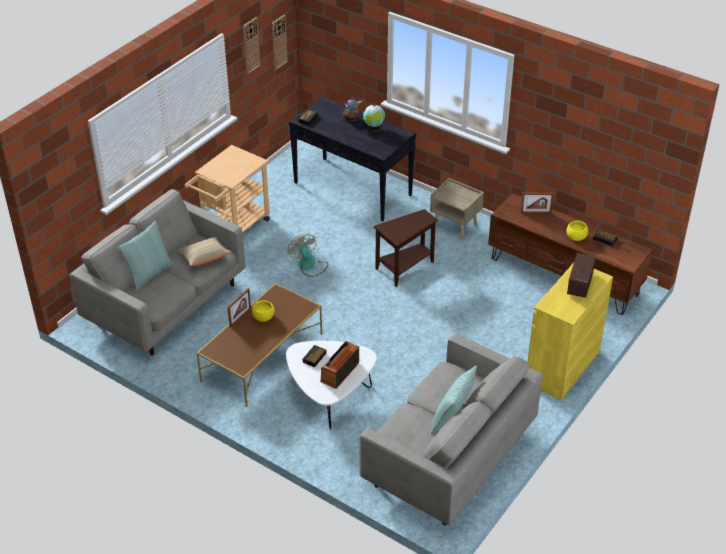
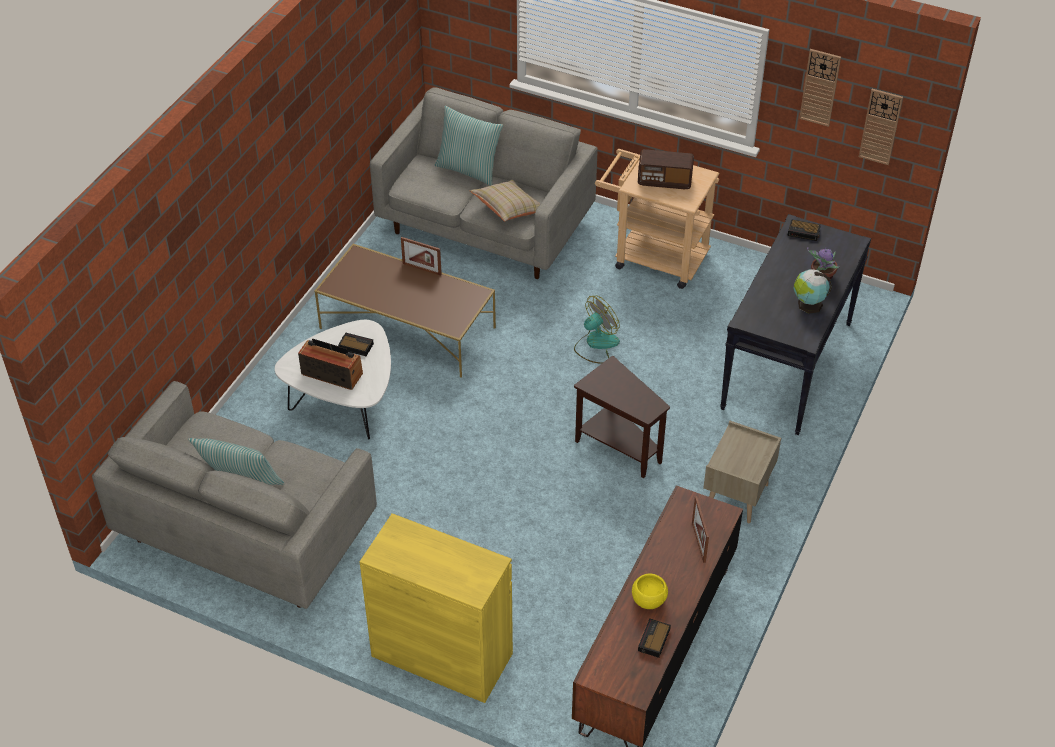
camera: 80 degrees right, 5 degrees up
(263, 317) = (425, 290): yellow bowl -> none
(579, 284) = (453, 566): radio -> radio (664, 181)

